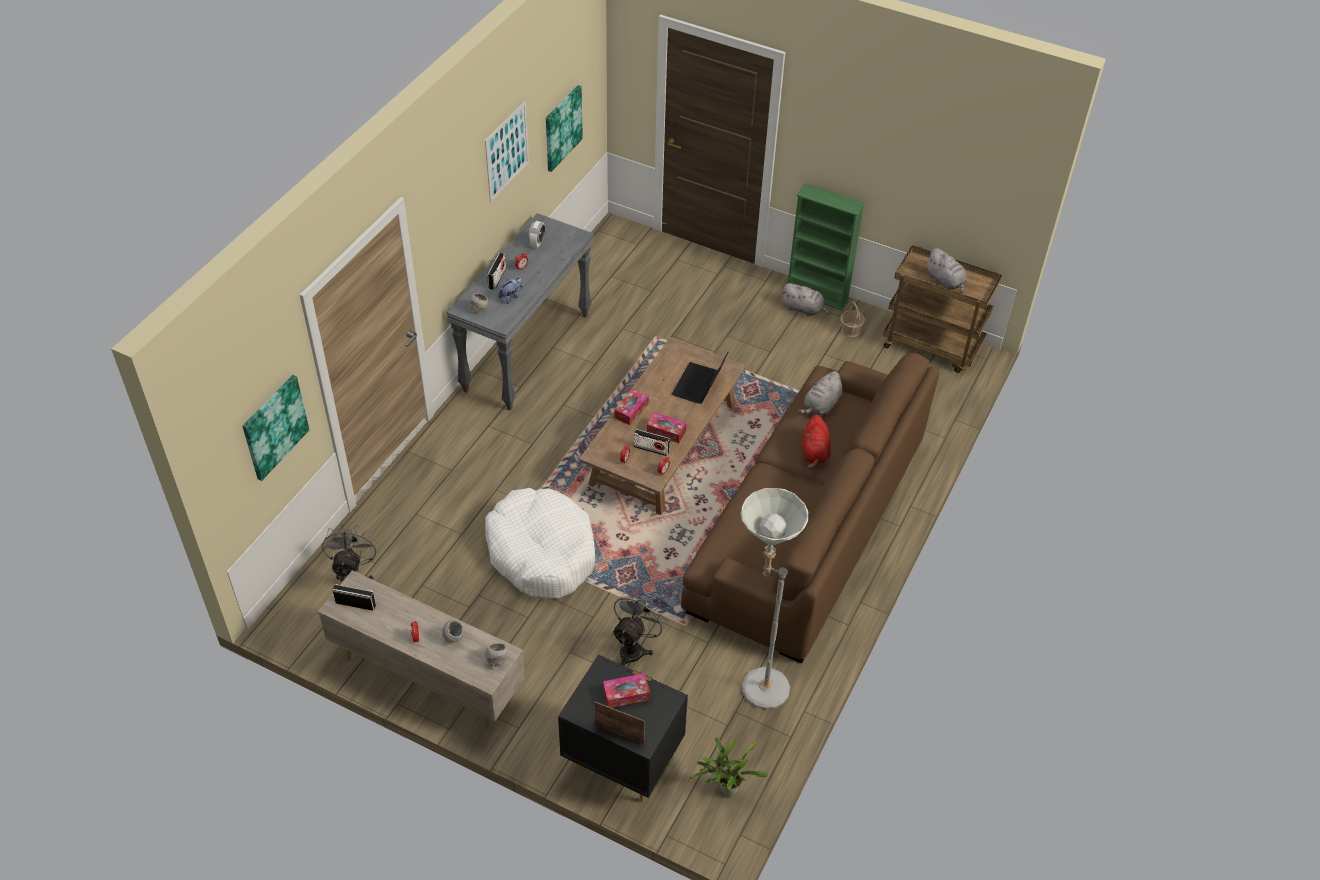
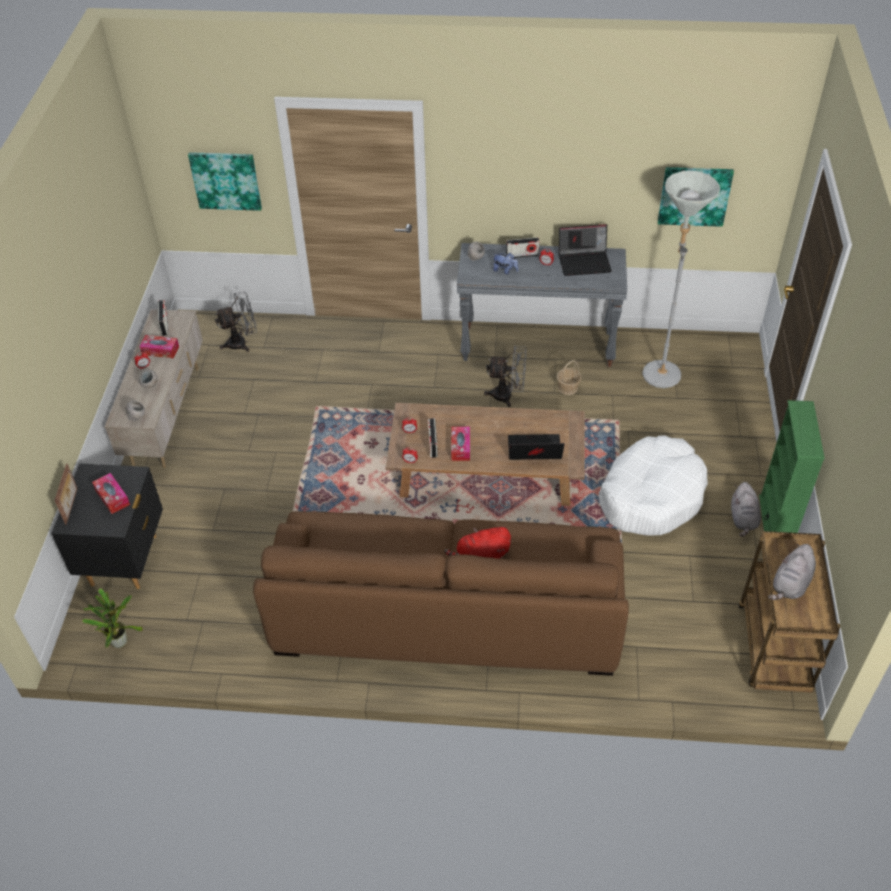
camera: 70 degrees right, 0 degrees up
(507, 151) = (592, 160): picture -> none
(537, 243) = (585, 262): alarm clock -> laptop
(541, 552) = (319, 435): white dog bed -> white dog bed (651, 495)
(631, 410) = (472, 416): tissue box -> tissue box (160, 350)
(634, 648) = (244, 528): grey fan -> grey fan (508, 395)
(755, 684) = (238, 627): grey floor lamp -> grey floor lamp (661, 369)
(821, 406) = (549, 543): grey plush toy -> none
(850, 330) = (742, 567): basket -> basket (568, 388)

